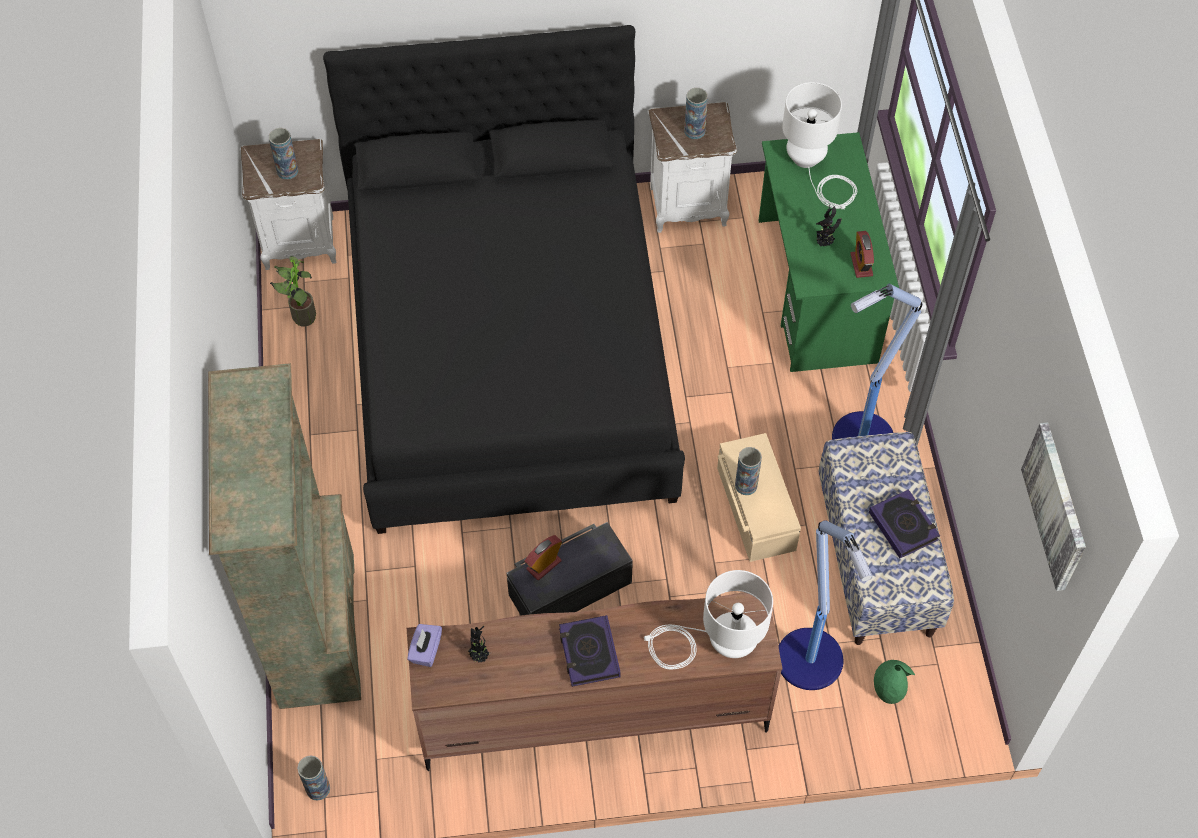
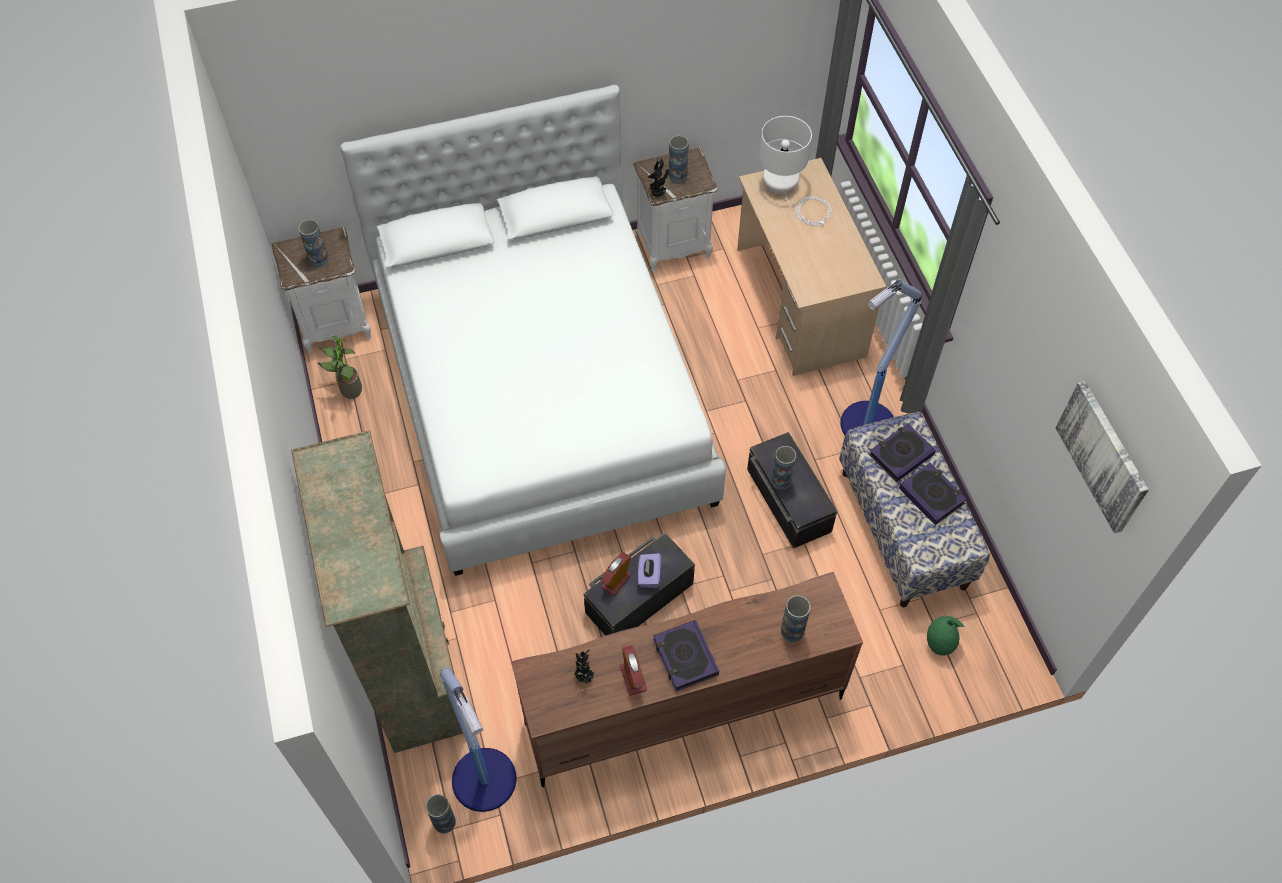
camera: 10 degrees left, 0 degrees up
(425, 650) = (533, 680): purple tissue box -> purple tissue box (649, 576)
(509, 351) = (543, 394): black bed -> white bed
(709, 644) = (792, 631): white table lamp -> vase
(754, 509) = (787, 501): beige storage box -> black storage box
(811, 661) = (866, 629): floor lamp -> floor lamp (485, 782)
(816, 290) = (800, 302): green desk -> beige desk
(824, 243) = (813, 256): potted plant -> potted plant (658, 194)
(861, 265) = (849, 271): alarm clock -> alarm clock (633, 678)
(879, 476) = (901, 455): none -> book

